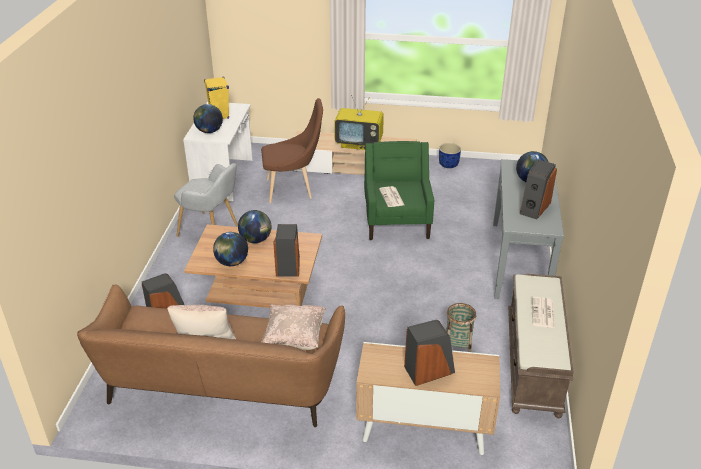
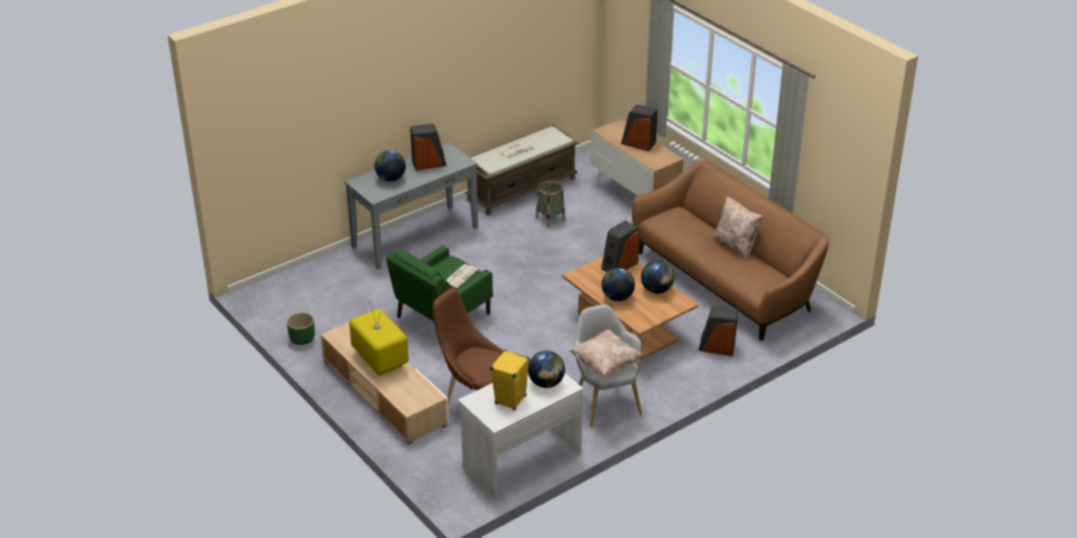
camera: 135 degrees left, 0 degrees up
(294, 338) = (677, 219): beige pillow -> beige pillow (605, 365)
(449, 164) = (302, 339): blue planter -> green planter

